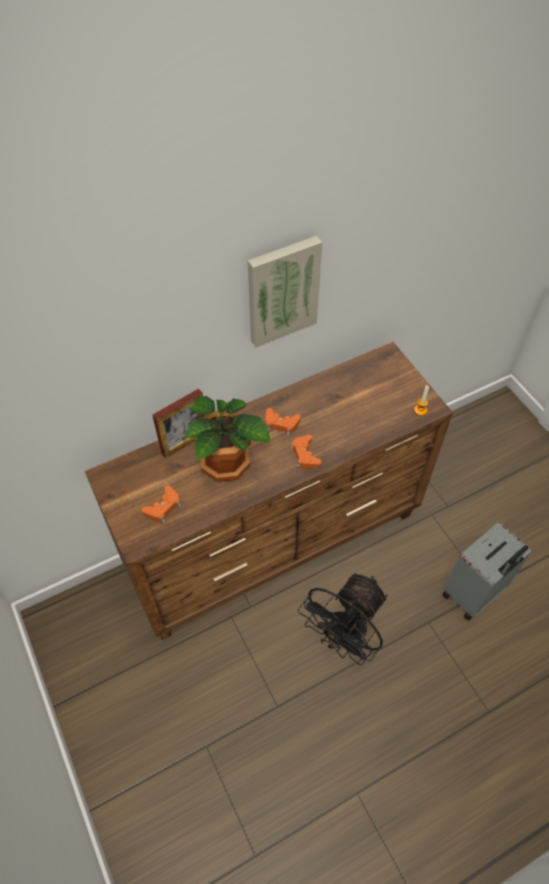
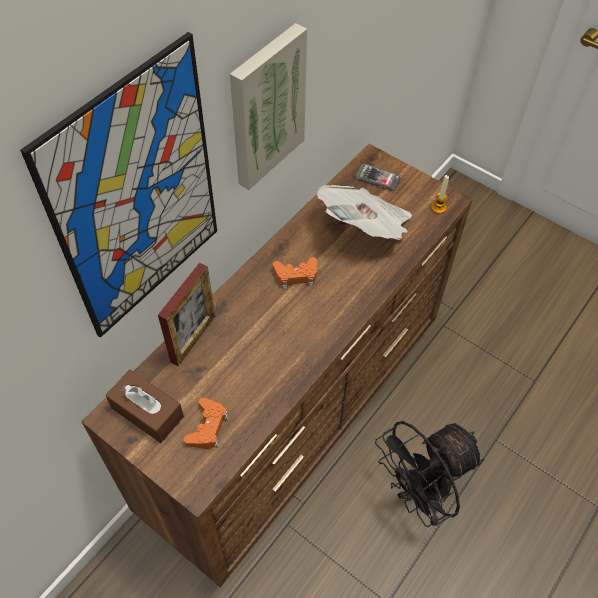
camera: 25 degrees left, 0 degrees up
(129, 481) = (147, 412): none -> brown tissue box
(155, 328) = (138, 198): none -> picture
(226, 464) = (257, 345): potted plant -> none
(305, 455) = (342, 301): orange game controller -> none
(343, 638) = (419, 494): black fan -> black fan turned 45 degrees clockwise
(353, 406) = (365, 227): none -> newspaper
(384, 371) = (377, 178): none -> phone
(474, 593) = (524, 390): grey suitcase -> none

